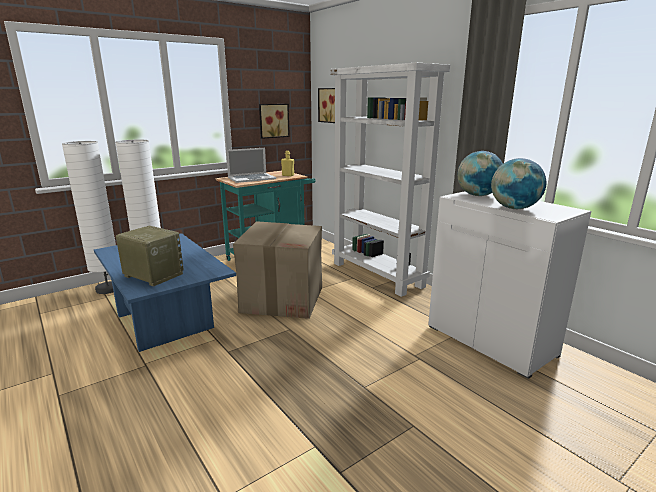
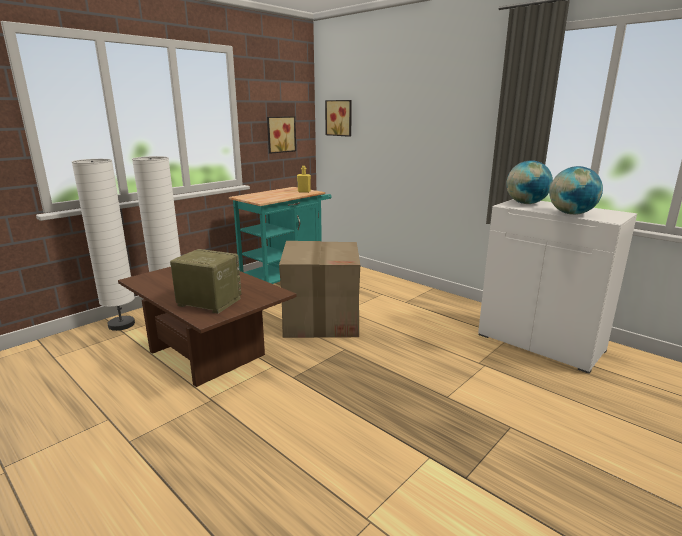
camera: 10 degrees left, 0 degrees up
(168, 321) = (211, 352): blue coffee table -> brown coffee table
(251, 178) = (268, 195): laptop -> none
(378, 275) = (405, 289): white bookcase -> none

